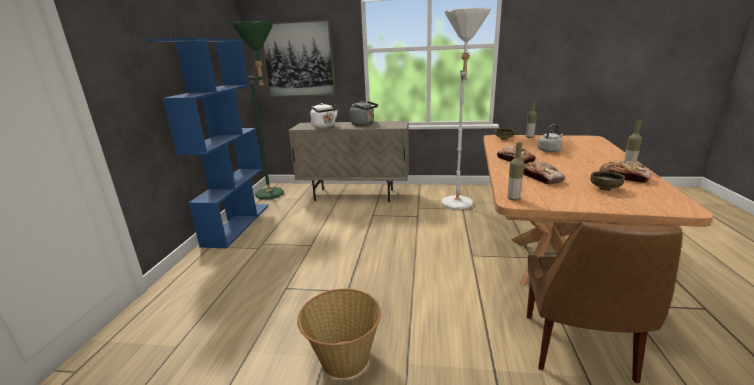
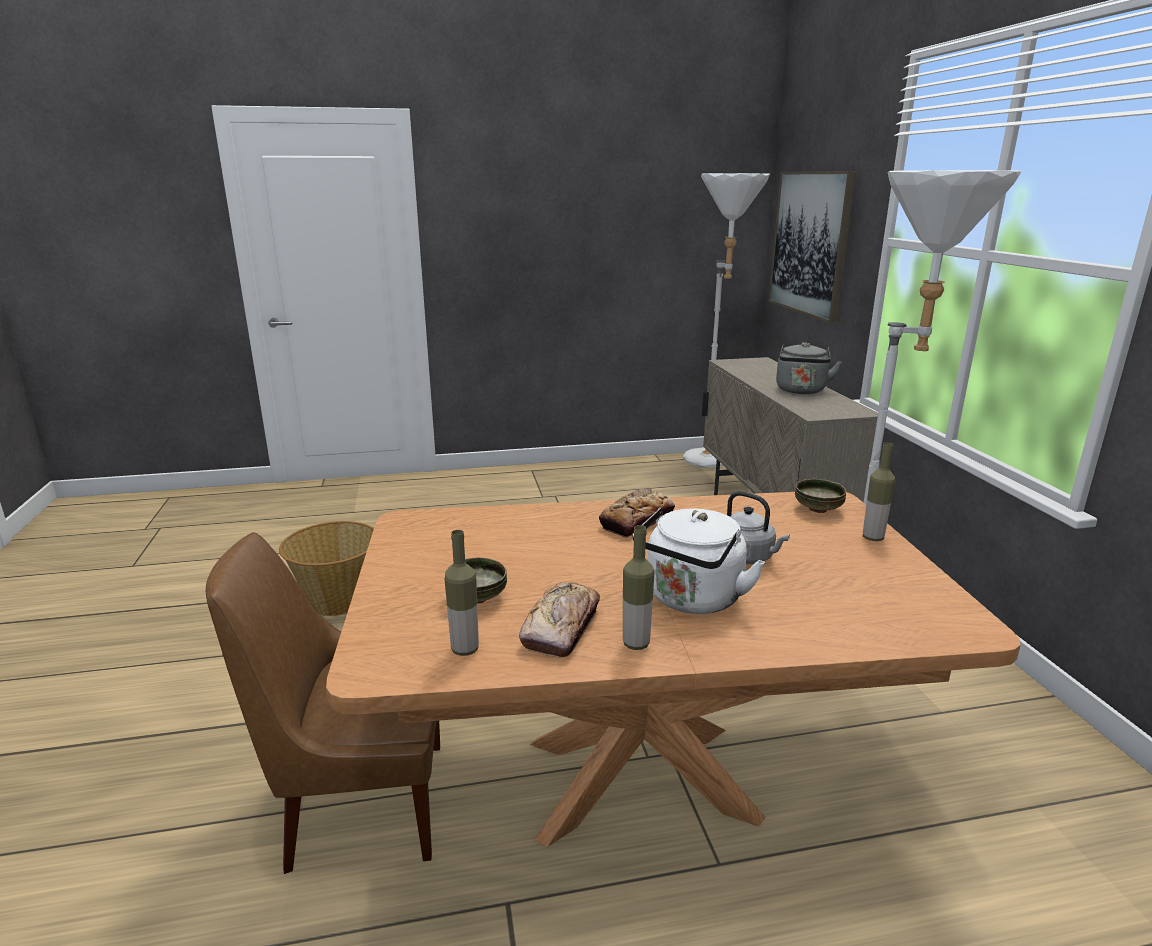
camera: 70 degrees right, 0 degrees up
(237, 224) = (597, 467): blue bookcase -> none
(275, 194) = (712, 463): green floor lamp -> white floor lamp
(325, 127) = (752, 373): white kettle -> white kettle (691, 600)
(513, 198) = (414, 520): bottle -> bottle (465, 649)
(541, 178) = (527, 542): bread -> none

